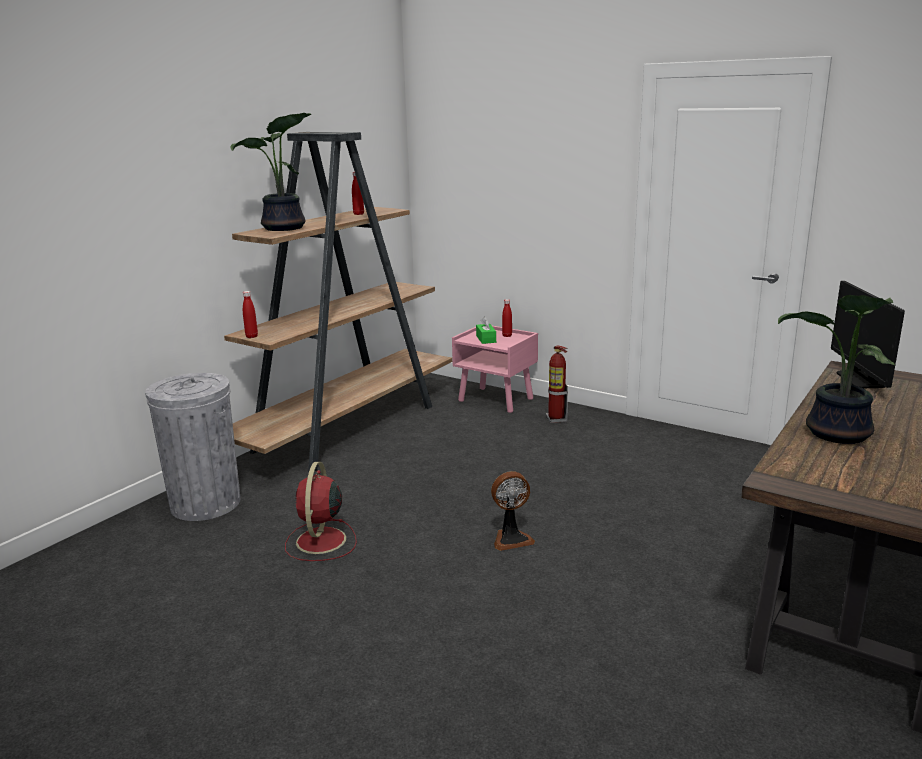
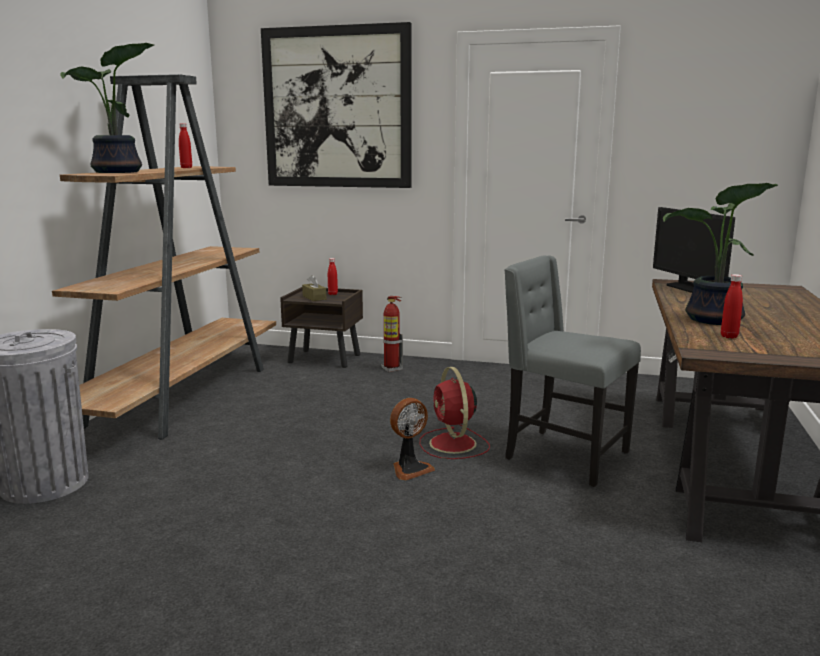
camera: 20 degrees left, 5 degrees down
(251, 336) = (88, 289): red bottle -> red bottle (729, 336)
(320, 542) = (207, 500): red fan -> red fan (453, 444)
(486, 339) = (314, 297): green tissue box -> brown tissue box
(496, 400) = (325, 359): pink nightstand -> brown nightstand
(520, 144) = (337, 108): none -> picture
(675, 549) = (563, 456): none -> grey chair

